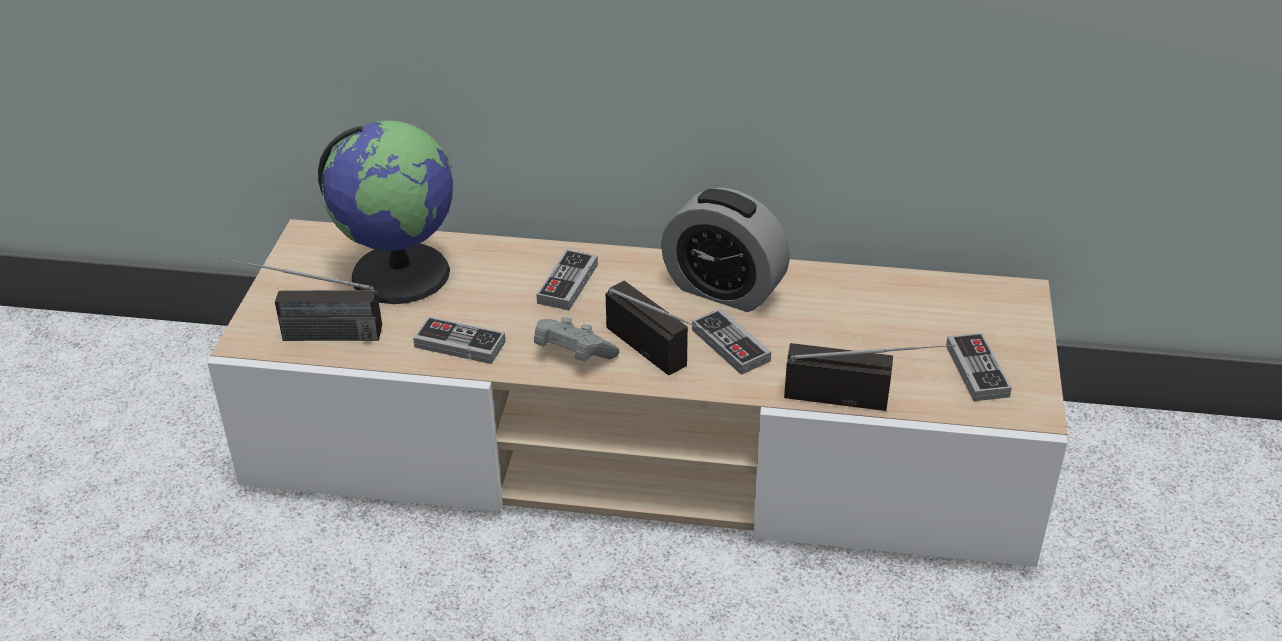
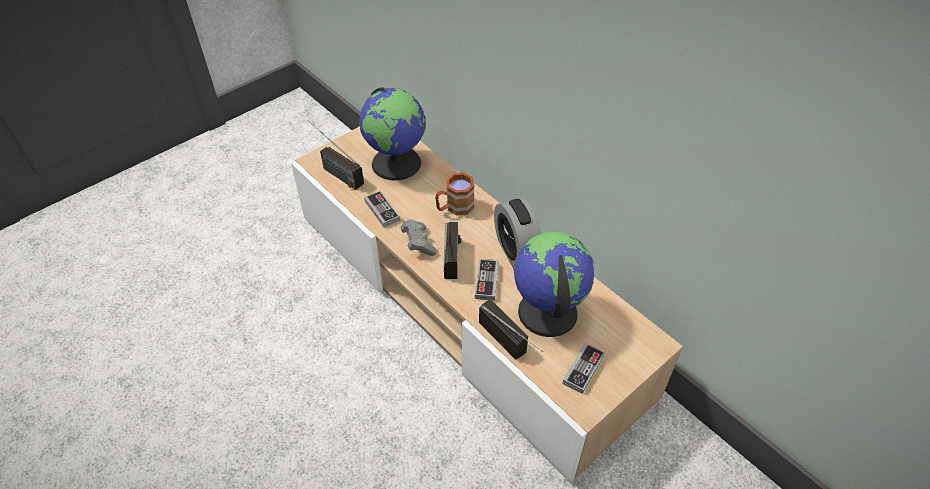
camera: 40 degrees right, 10 degrees up
(568, 283) = (454, 207): game controller -> brown mug
(853, 336) = (546, 312): none -> globe

